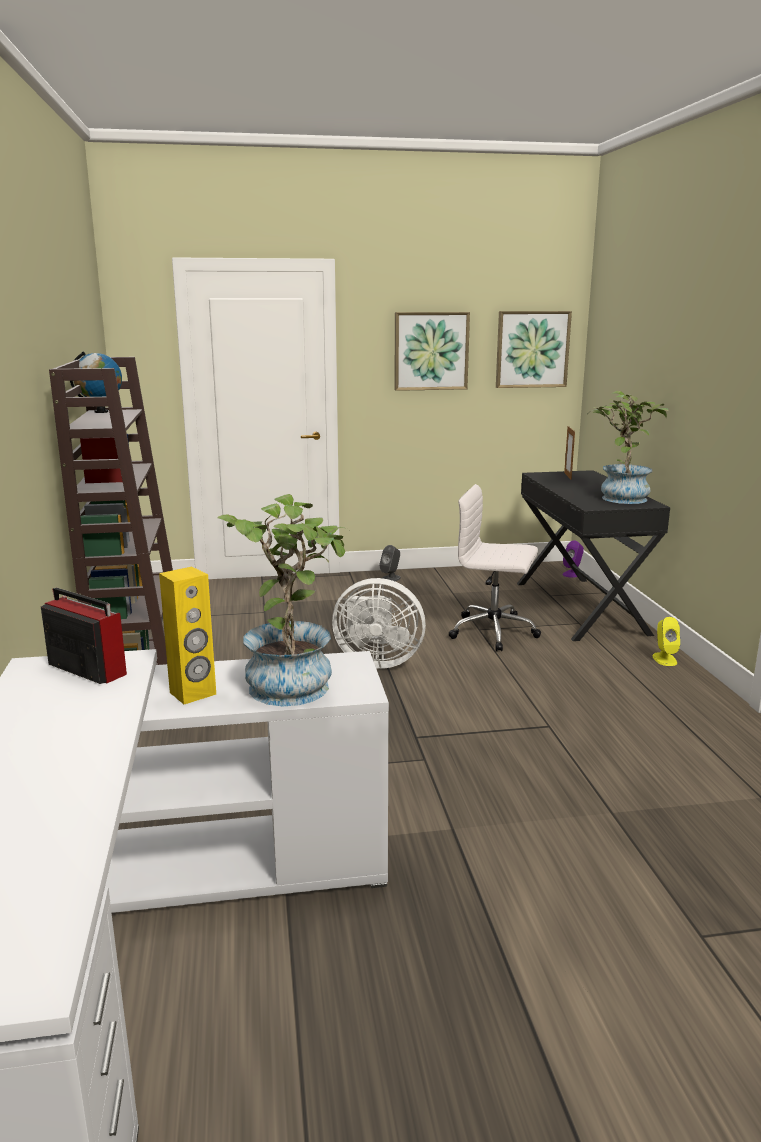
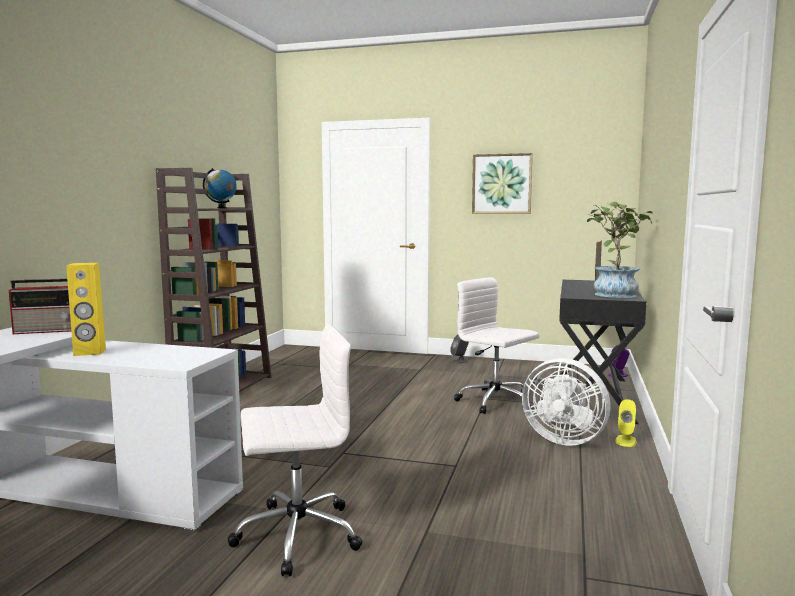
camera: 25 degrees right, 10 degrees down
(86, 668) = (48, 330): radio -> radio turned 105 degrees clockwise
(294, 681) = (155, 355): potted plant -> none
(377, 661) = (380, 405): white fan -> white fan (563, 439)
(496, 855) = (295, 535): none -> white office chair
(532, 349) = (588, 182): picture -> none

